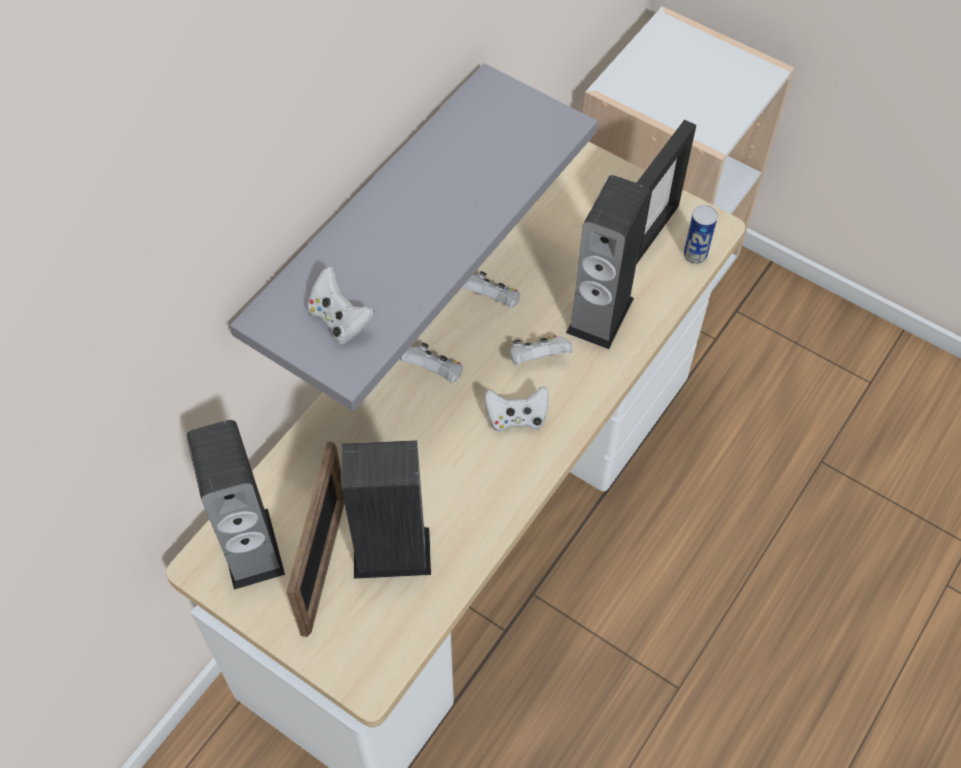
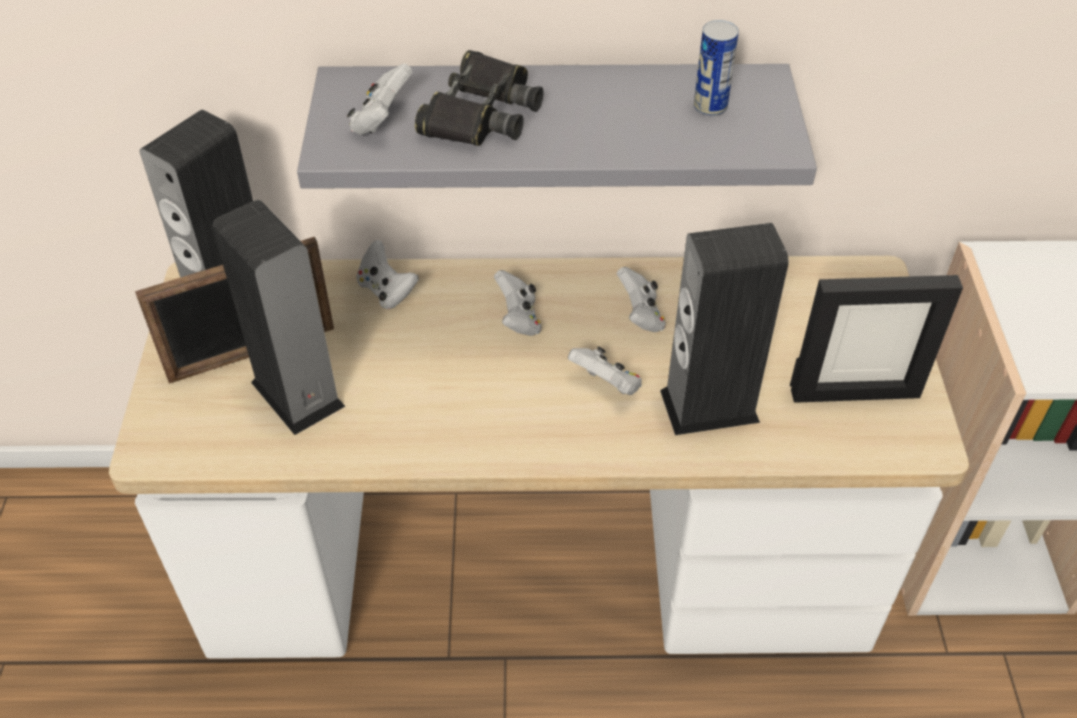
camera: 55 degrees right, 10 degrees down
(384, 257) = (481, 113): none -> black binoculars
(516, 418) = (522, 405): white game controller -> white game controller (386, 291)
(695, 255) = (873, 445): can -> can (710, 107)

